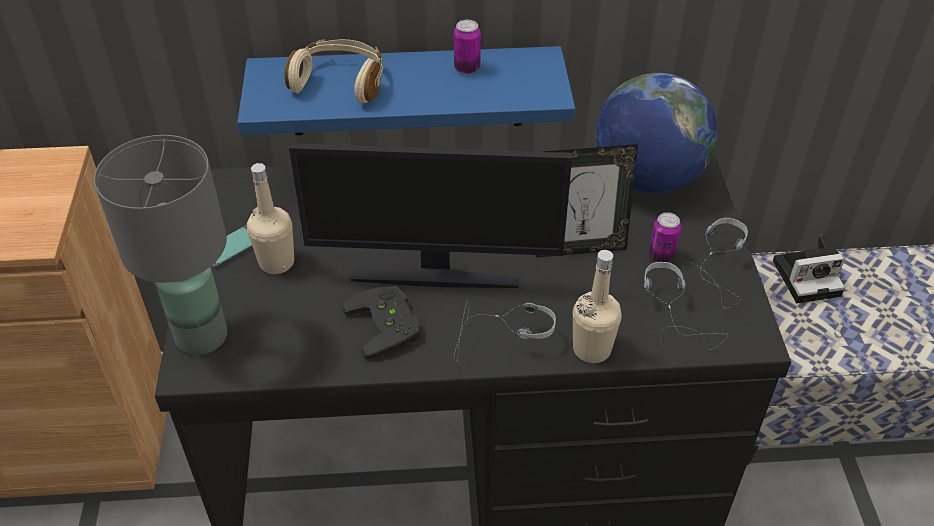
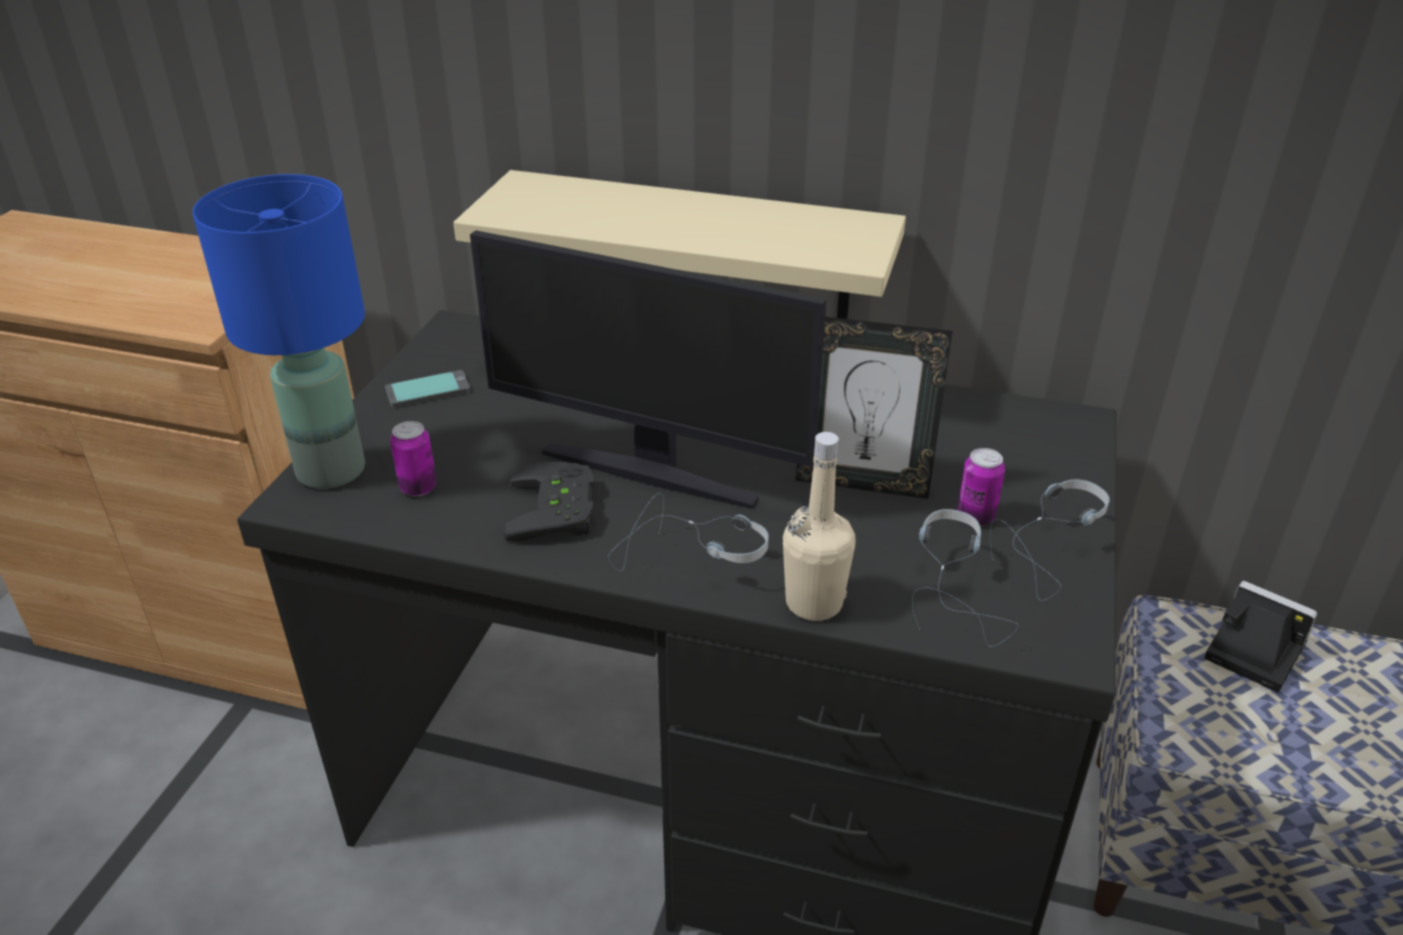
camera: 20 degrees right, 10 degrees down
(200, 337) = (329, 471): grey table lamp -> blue table lamp
(276, 262) = (467, 416): beige bottle -> none
(340, 82) = (600, 205): beige headphones -> none
(407, 91) = (700, 249): blue shelf -> beige shelf
(467, 68) = (766, 217): can -> can (418, 488)
(647, 178) = (1001, 426): globe -> none
(808, 277) = (1250, 648): camera -> camera turned 150 degrees counterclockwise

